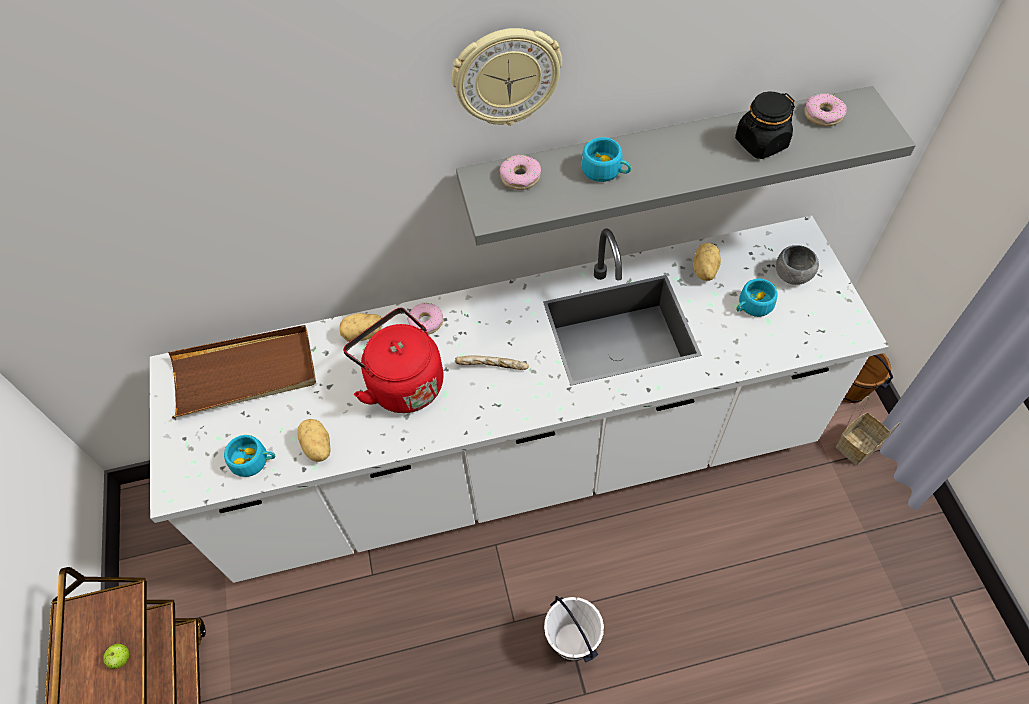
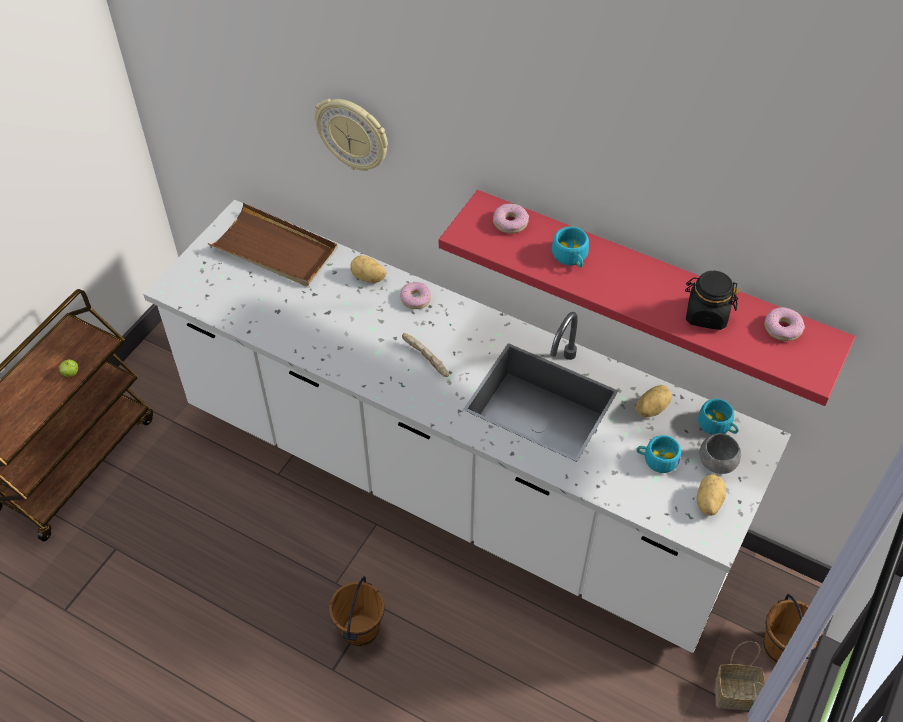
camera: 40 degrees right, 5 degrees down
(254, 461) = (227, 305): turquoise cup -> turquoise cup (717, 425)
(316, 447) = (269, 325): potato -> potato (707, 502)
(402, 382) = (359, 325): red kettle -> none
(506, 76) = (525, 140): wall clock -> wall clock (353, 134)
(573, 641) = (361, 630): white bucket -> brown bucket
(665, 154) = (651, 283): grey shelf -> red shelf

